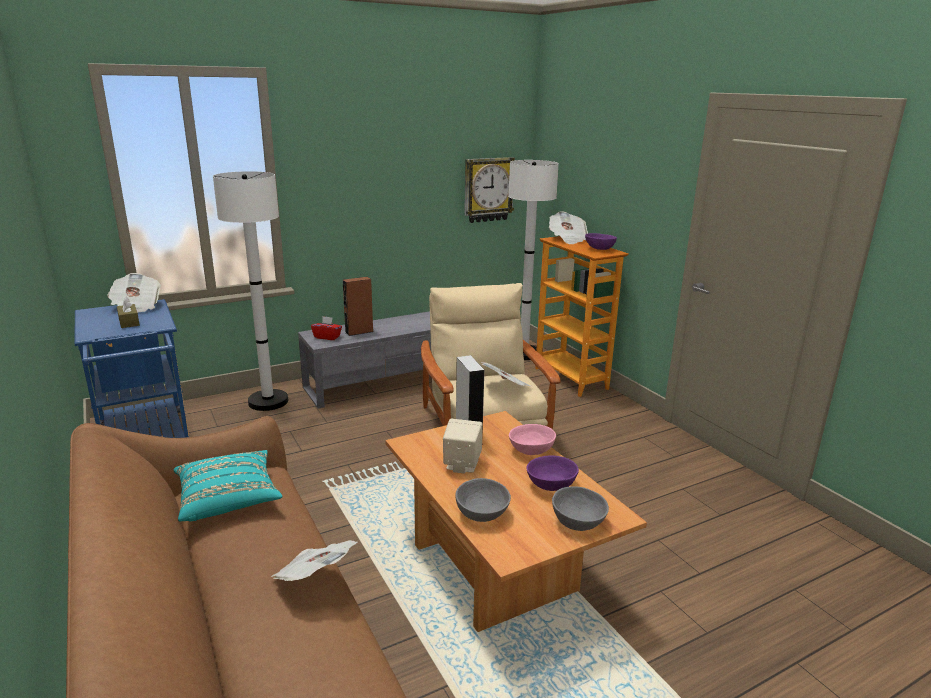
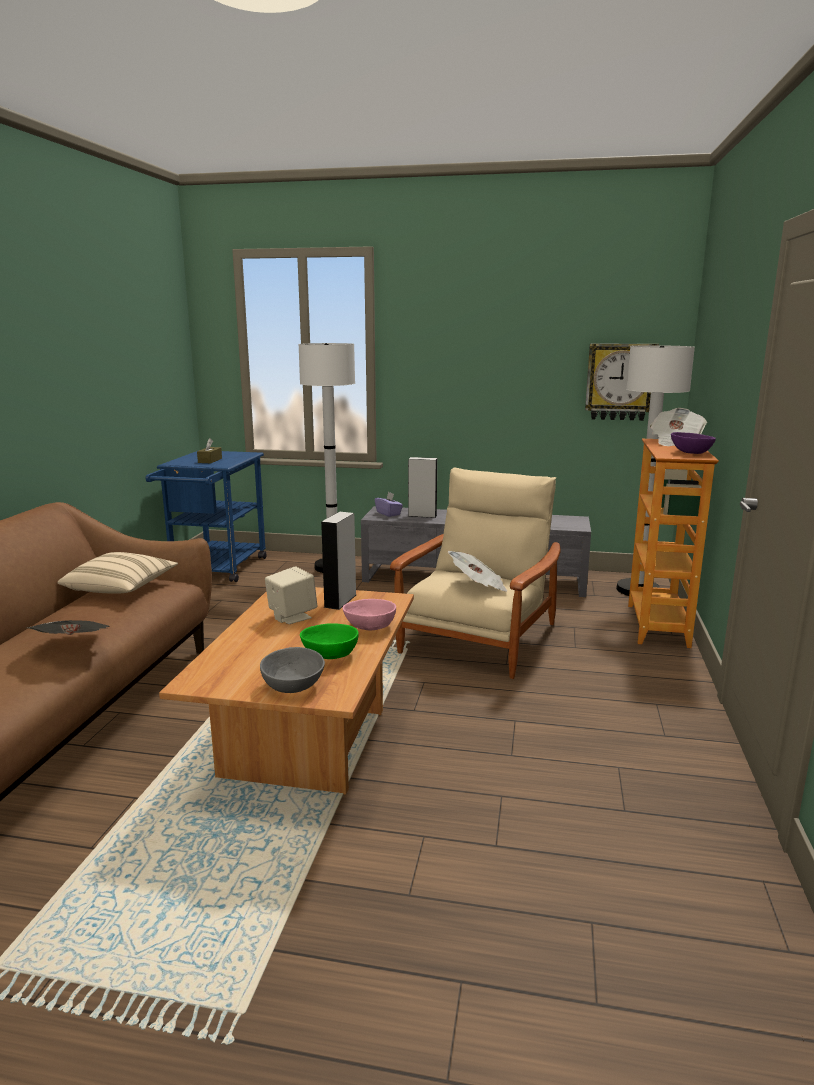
camera: 40 degrees right, 5 degrees down
(136, 307) = (234, 454): newspaper -> none
(228, 499) = (121, 589): turquoise pillow -> beige pillow
(327, 337) = (388, 513): red tissue box -> purple tissue box
(359, 332) = (422, 515): brown speaker -> grey speaker
(481, 513) = (235, 650): grey bowl -> none
(552, 485) = (330, 655): purple bowl -> green bowl

